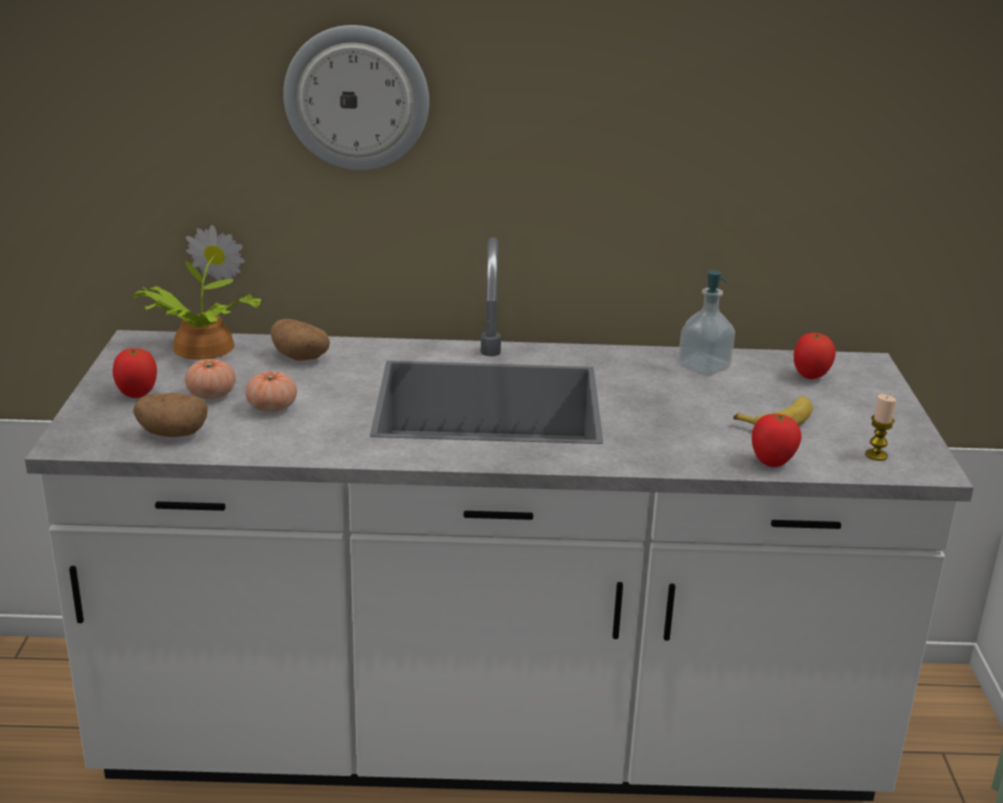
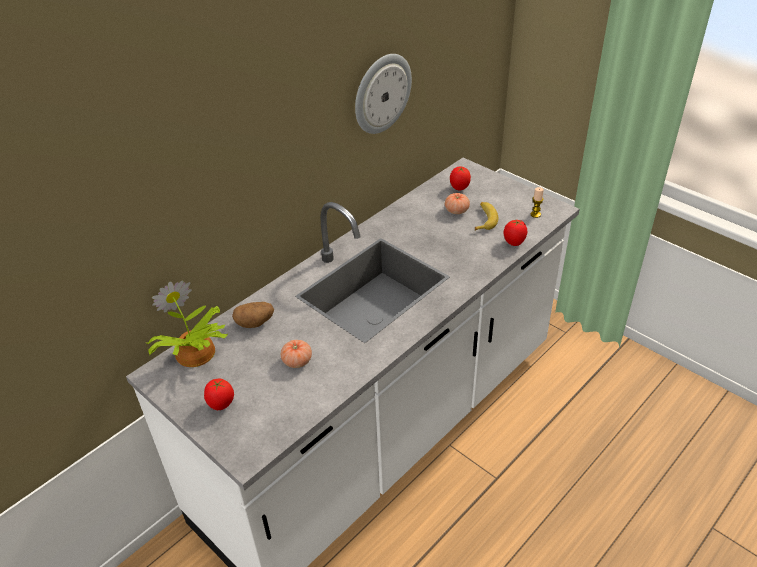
camera: 45 degrees left, 15 degrees up
(172, 434) = (283, 412): potato -> none
(211, 395) = (256, 376): tomato -> tomato (456, 210)
(357, 98) = (227, 161): wall clock -> wall clock (381, 93)
(704, 368) = (419, 209): soap dispenser -> none

